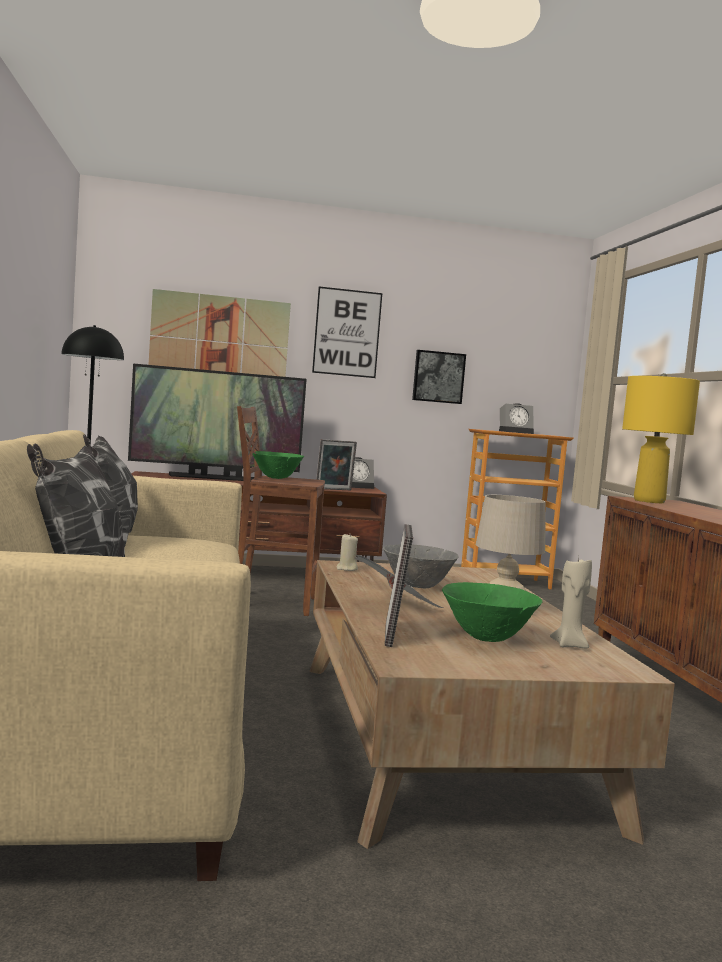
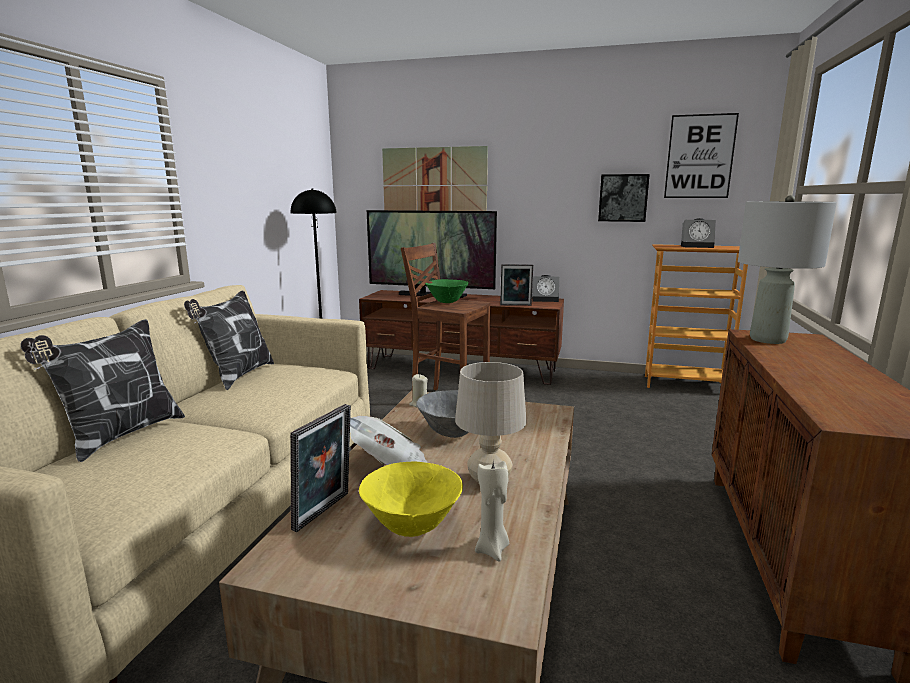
camera: 25 degrees right, 10 degrees up
(347, 332) = (537, 166): picture -> picture (699, 156)
(488, 639) = (413, 527): green bowl -> yellow bowl
(649, 501) = (768, 340): yellow table lamp -> grey table lamp

